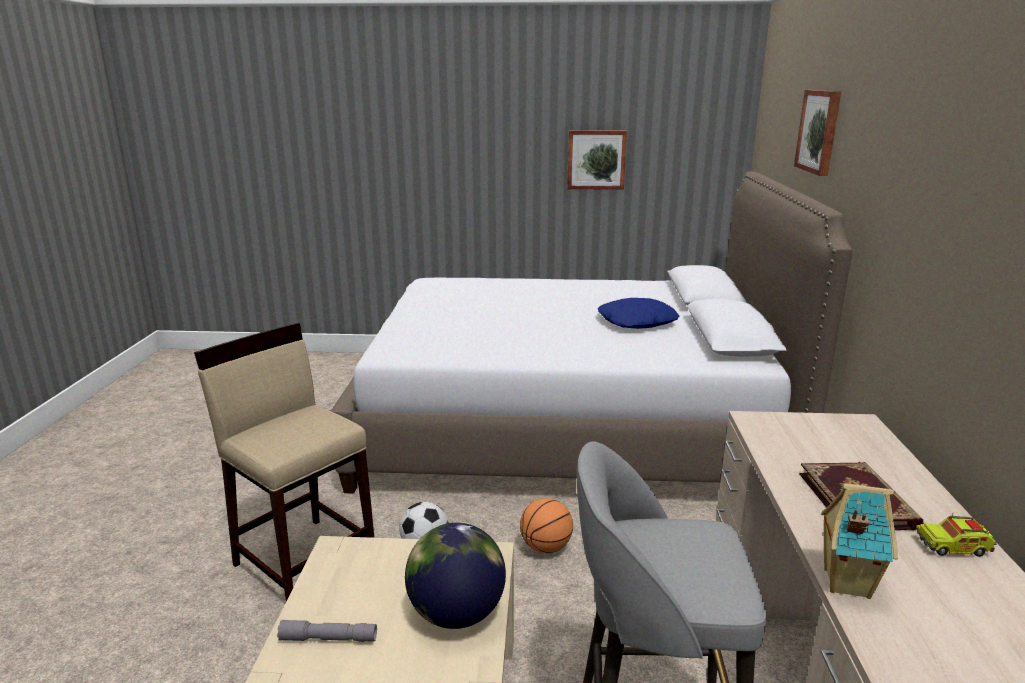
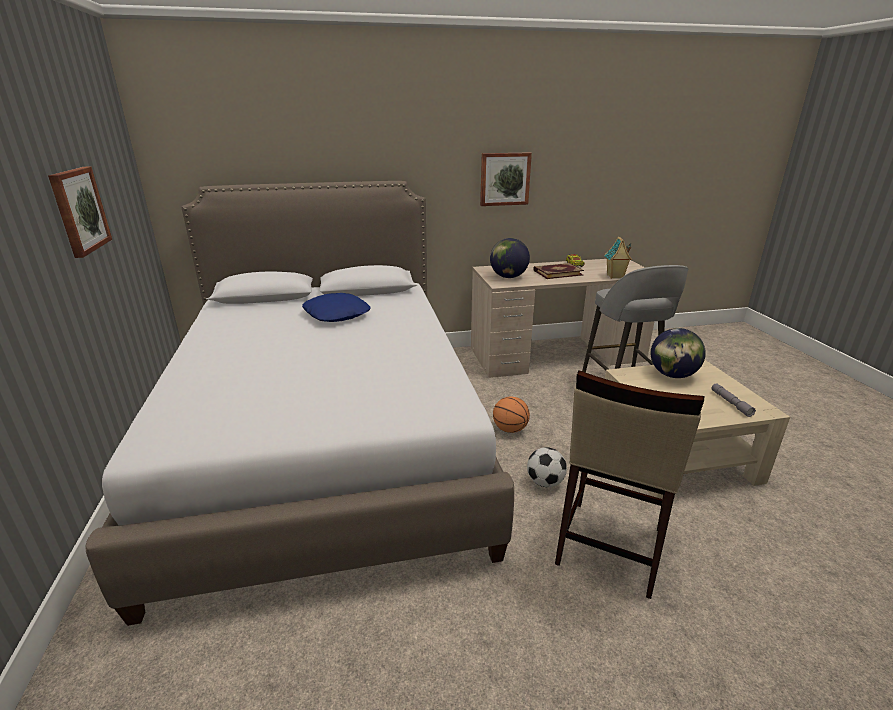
camera: 105 degrees left, 5 degrees up
(804, 435) = (508, 277): none -> globe
(819, 131) = (316, 137): picture -> picture (504, 179)

